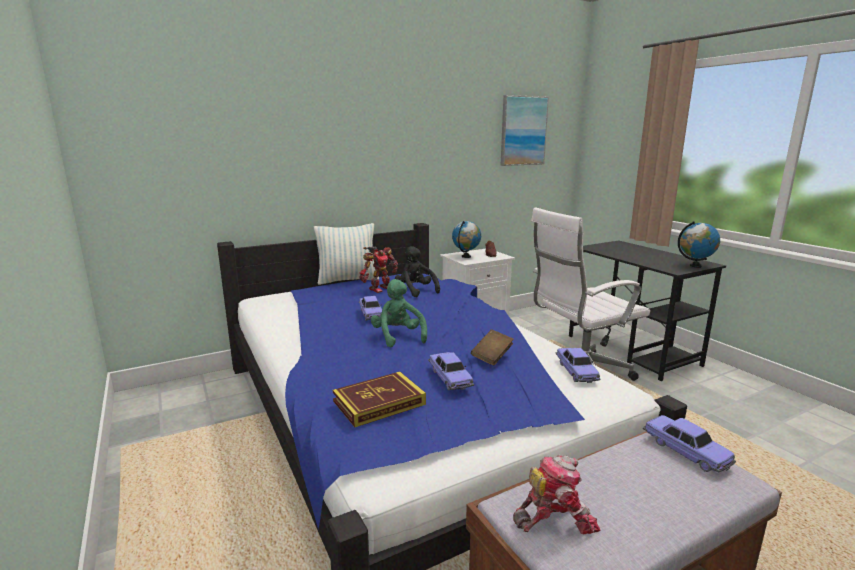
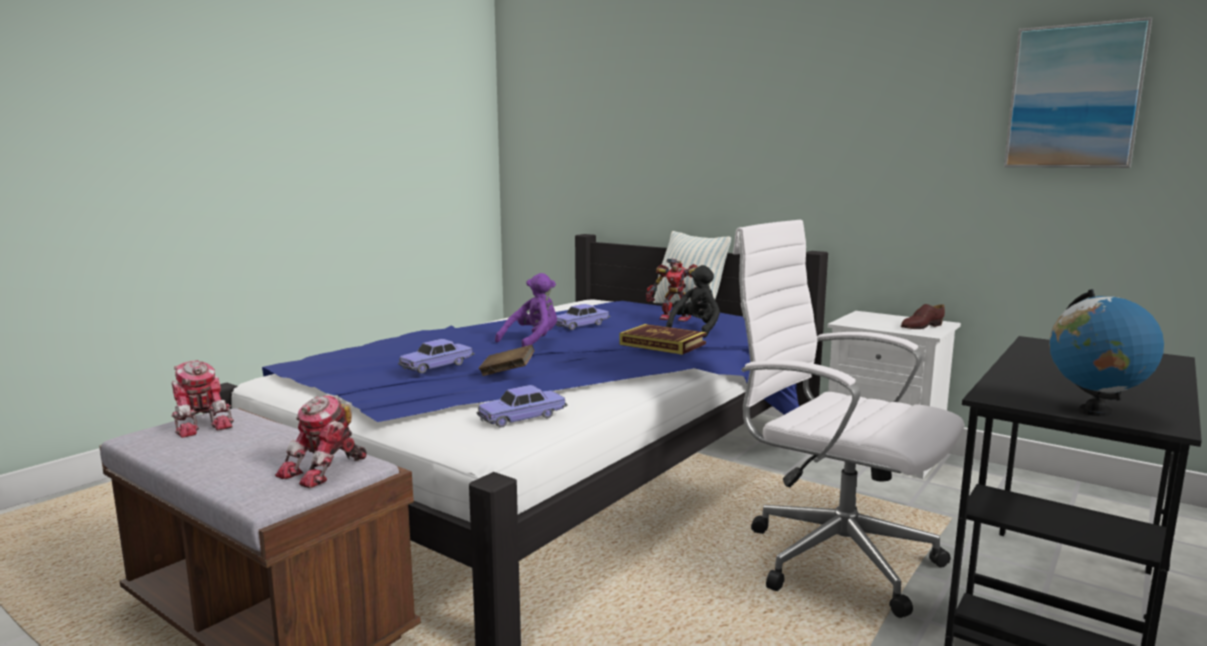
camera: 65 degrees right, 5 degrees down
(379, 403) = (370, 355): book -> book (662, 344)
(398, 336) = (532, 342): green plush toy -> purple plush toy
(466, 256) = (873, 319): globe -> none
(686, 451) = (326, 470): toy car -> toy robot

